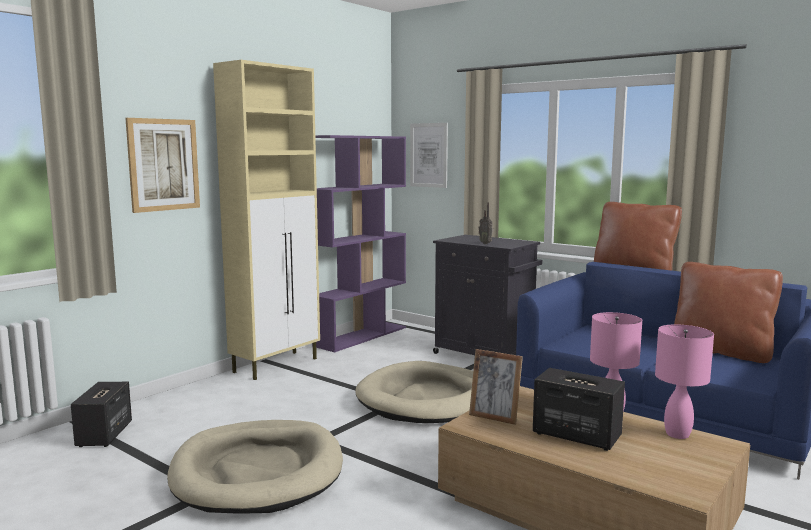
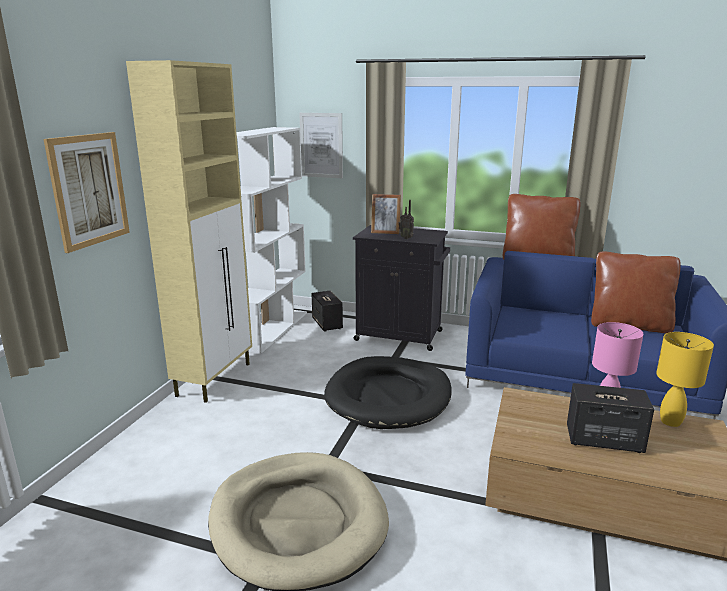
camera: 20 degrees left, 10 degrees up
(104, 435) = (91, 512): speaker -> speaker (327, 324)
(361, 336) = (272, 329): purple bookcase -> white bookcase
(427, 399) = (389, 396): beige dog bed -> black dog bed
(494, 417) = (524, 432): picture frame -> picture frame (385, 232)
(677, 434) = (670, 421): pink table lamp -> yellow table lamp

